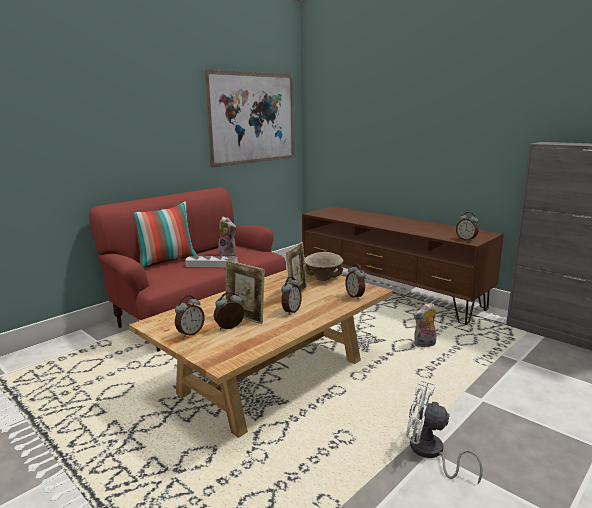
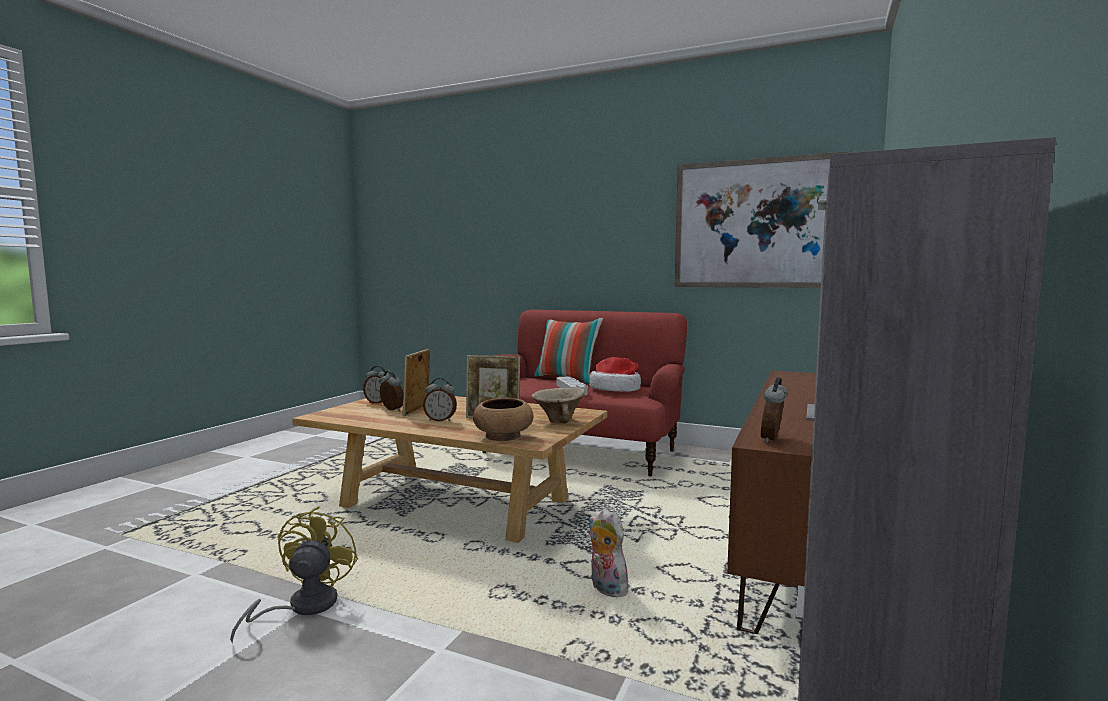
camera: 70 degrees right, 10 degrees down
(228, 254) = (616, 389): plush toy -> hat
(355, 296) = (503, 437): alarm clock -> brown bowl
(430, 453) = (302, 607): white fan -> yellow fan

